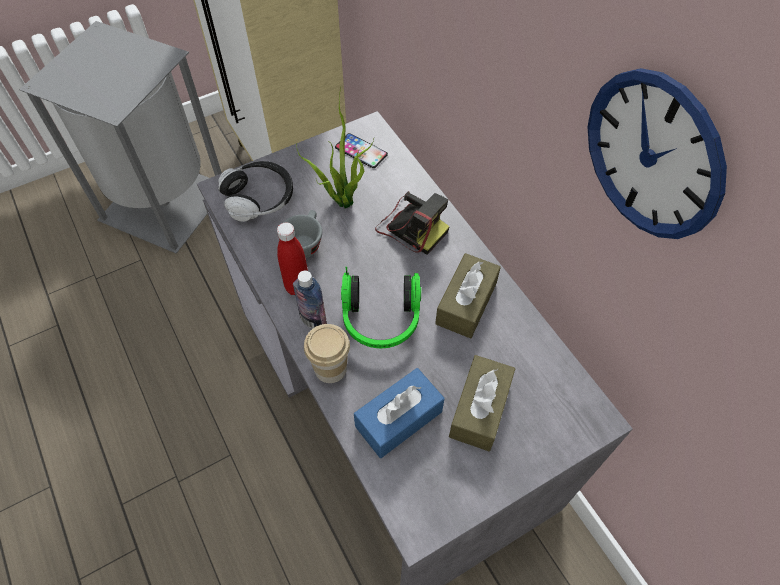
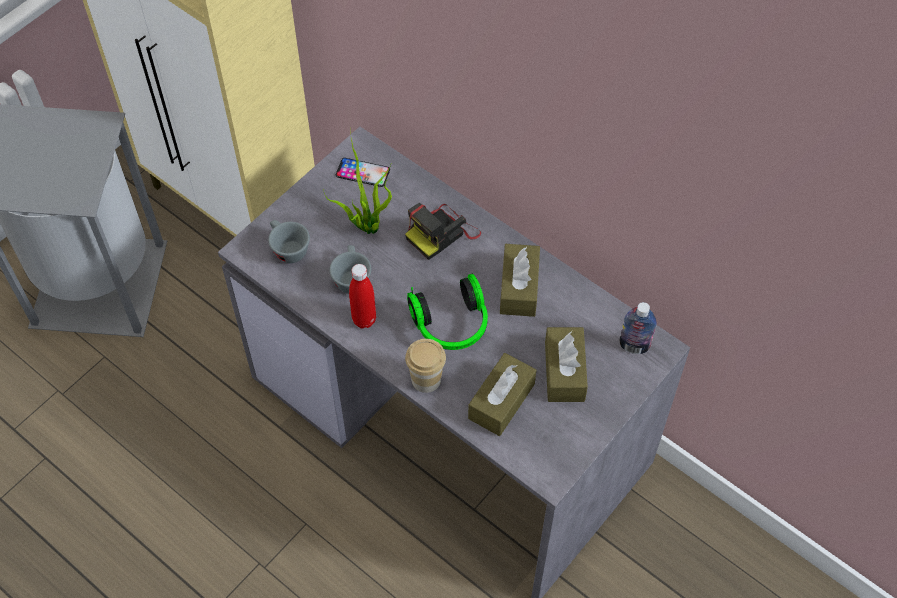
camera: 20 degrees left, 0 degrees up
(259, 198) = (287, 249): headphones -> grey cup
(313, 319) = (392, 344): bottle -> bottle (634, 346)
(398, 419) = (501, 401): blue tissue box -> brown tissue box
(411, 227) = (442, 233): camera -> camera turned 120 degrees clockwise
(652, 156) = (643, 142): wall clock -> none

